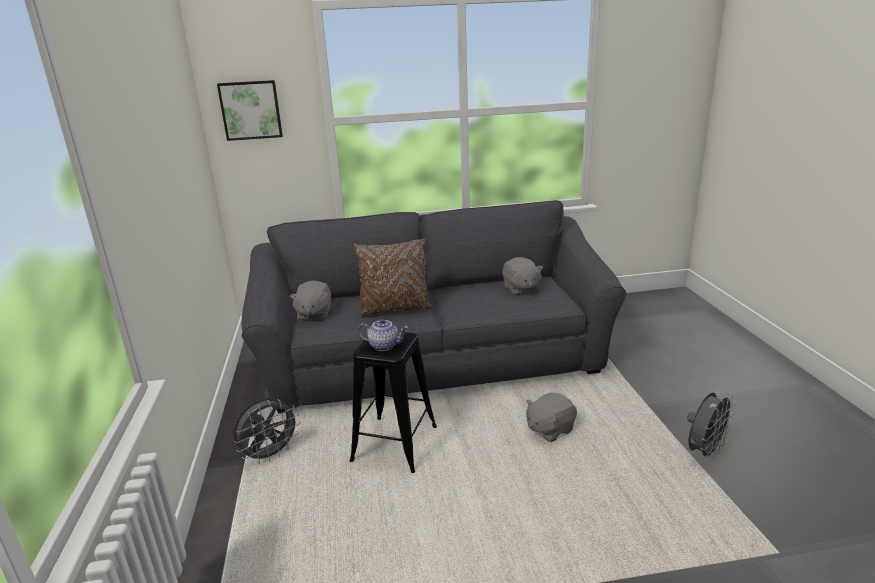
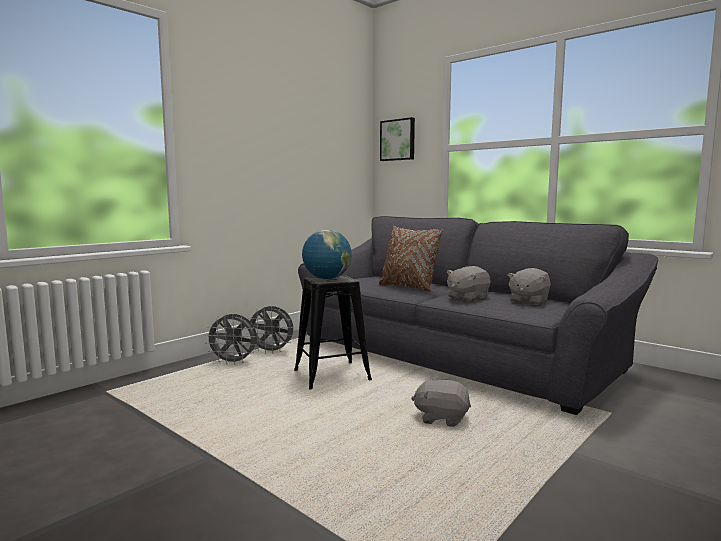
camera: 50 degrees right, 15 degrees down
(314, 314) = (361, 279): grey plush toy -> grey plush toy (467, 298)
(384, 346) = (327, 279): teapot -> globe
(704, 452) = (554, 507): grey fan -> grey fan (234, 362)

